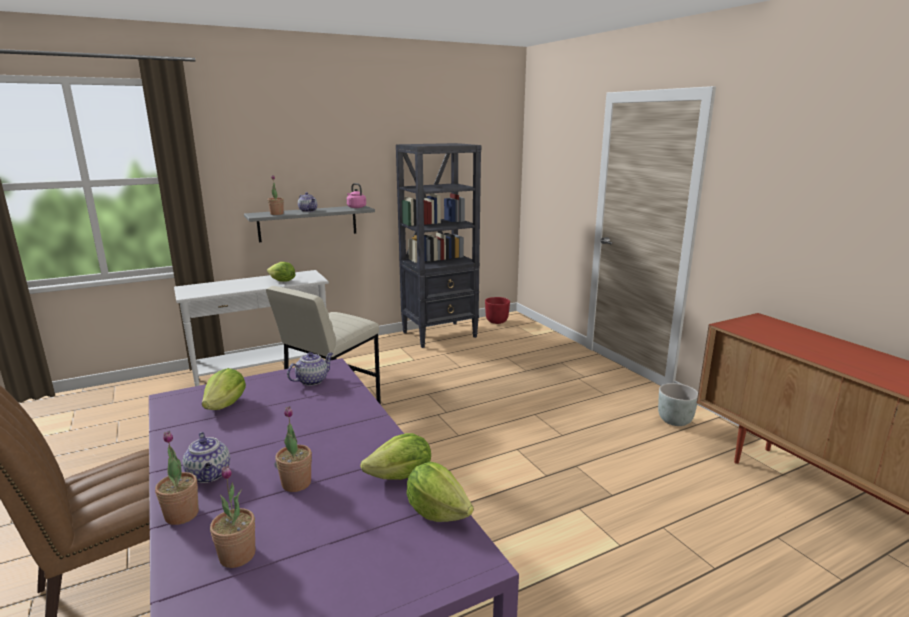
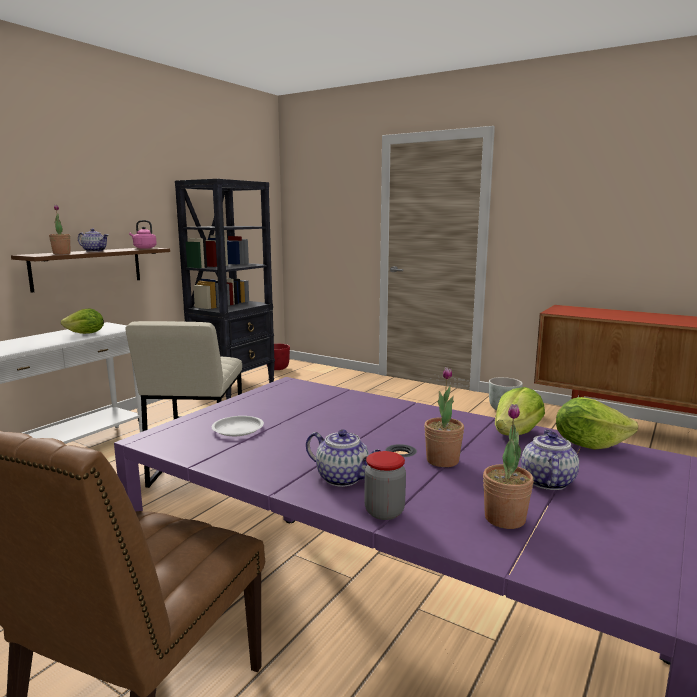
camera: 30 degrees left, 5 degrees down
(182, 515) = (384, 512): potted plant -> jar
(226, 405) = (238, 429): lettuce -> white plate
(308, 223) = (87, 268): grey shelf -> brown shelf
(312, 380) = (292, 395): teapot -> teapot (547, 481)

